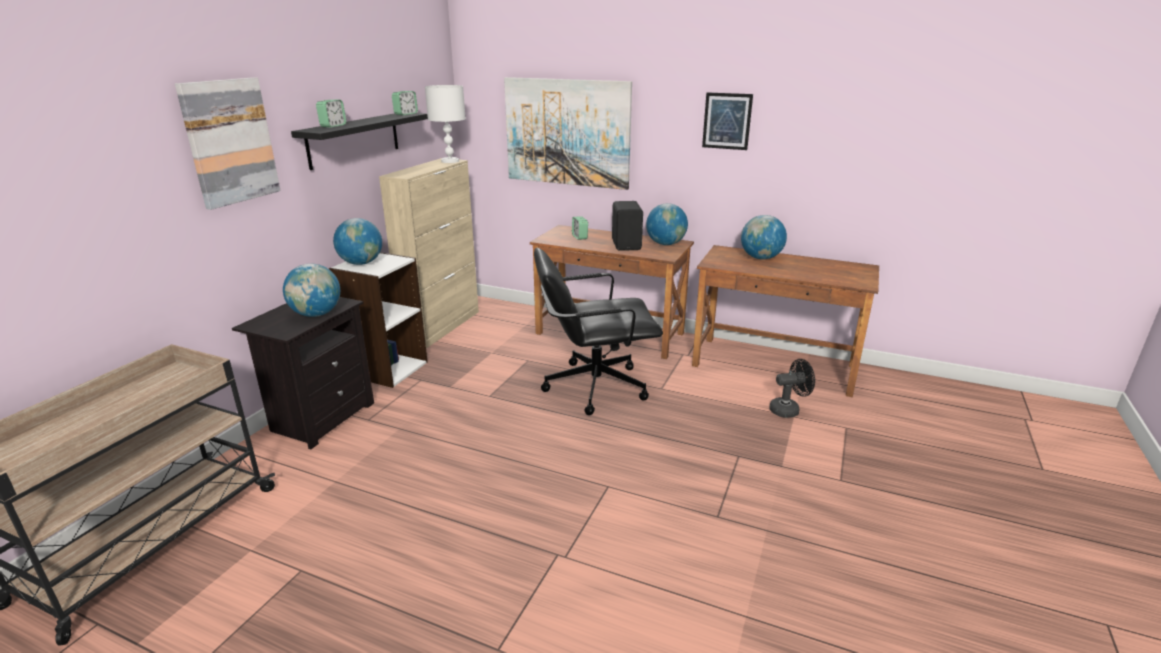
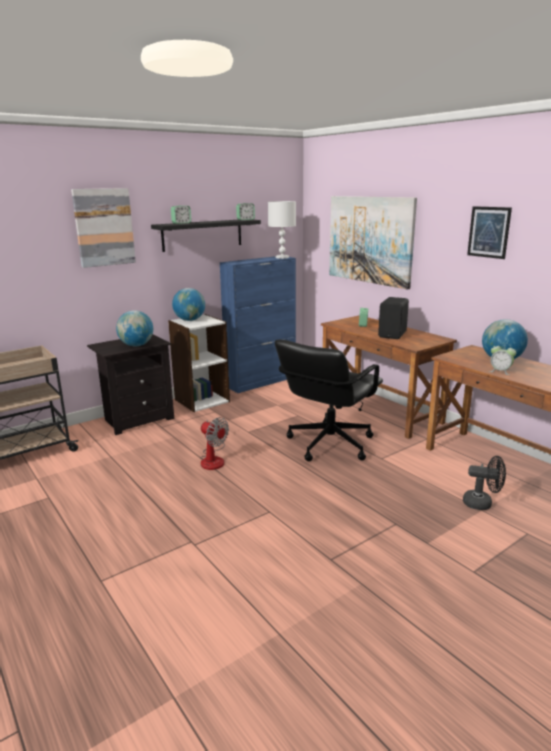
camera: 30 degrees right, 5 degrees down
(442, 326) = (261, 381): beige cabinet -> blue cabinet
(481, 443) = (213, 459): none -> fan
(594, 386) = (329, 444): black office chair -> black office chair turned 75 degrees counterclockwise
(665, 244) = (427, 338): globe -> none
(776, 271) = (500, 371): none -> alarm clock

